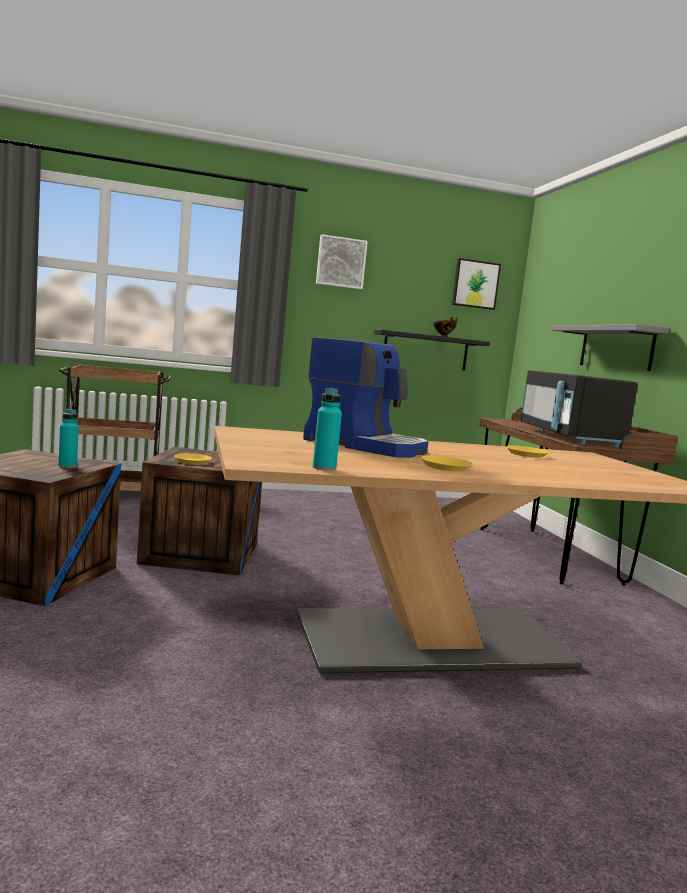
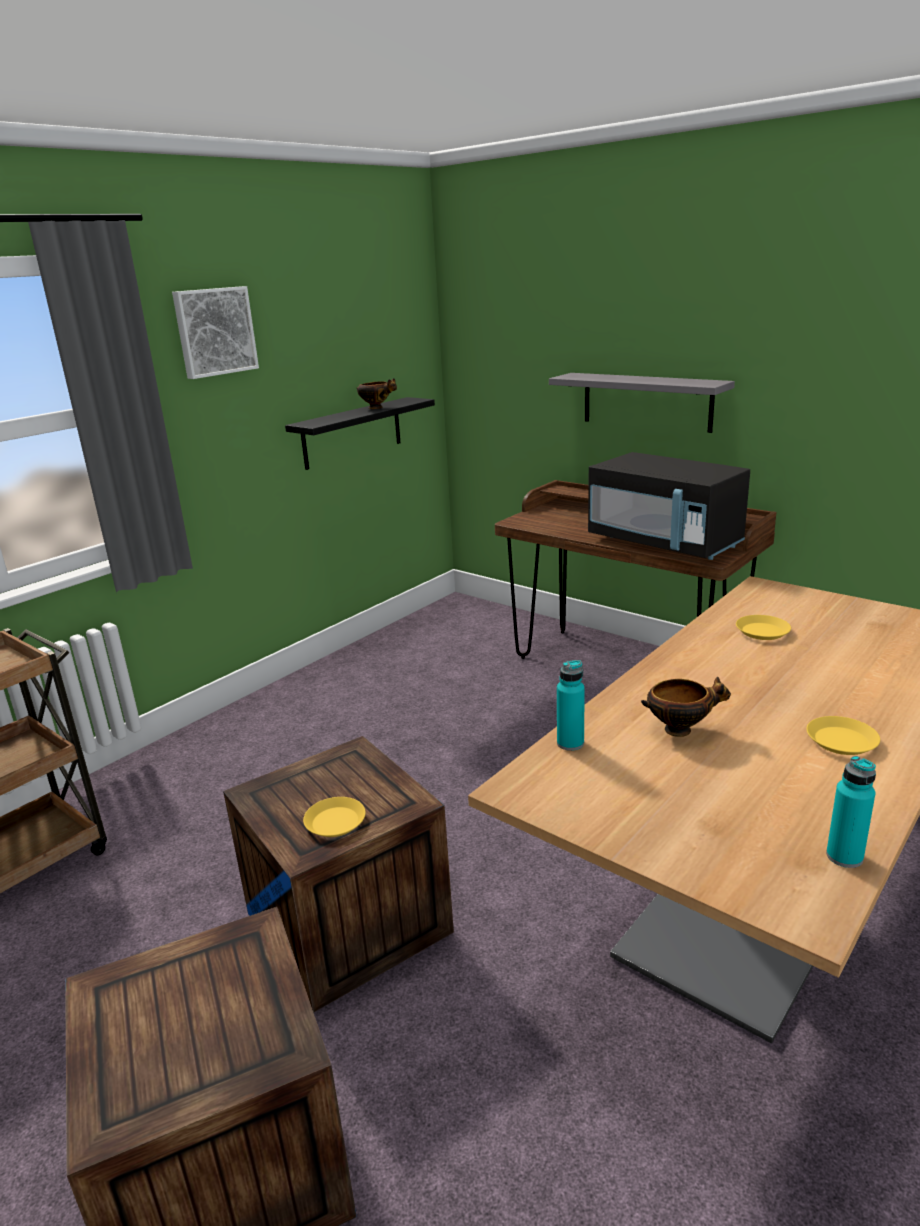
camera: 35 degrees left, 15 degrees up
(67, 466) = (241, 983): turquoise bottle -> turquoise bottle (570, 743)
(366, 445) = (680, 729): coffee machine -> bowl
(475, 284) = (388, 316): picture -> none

